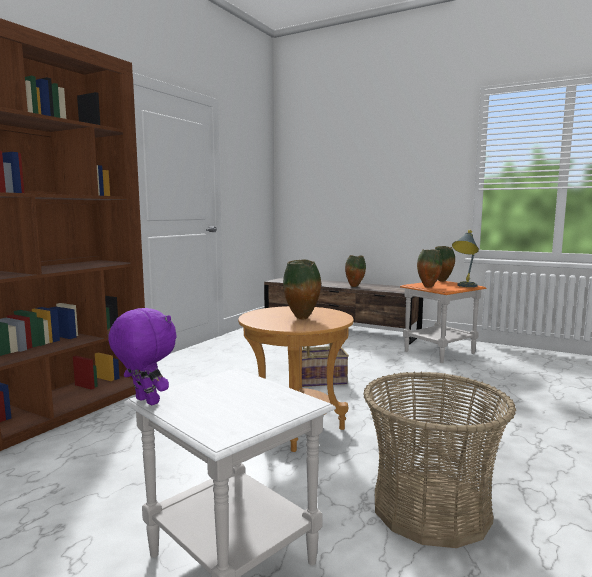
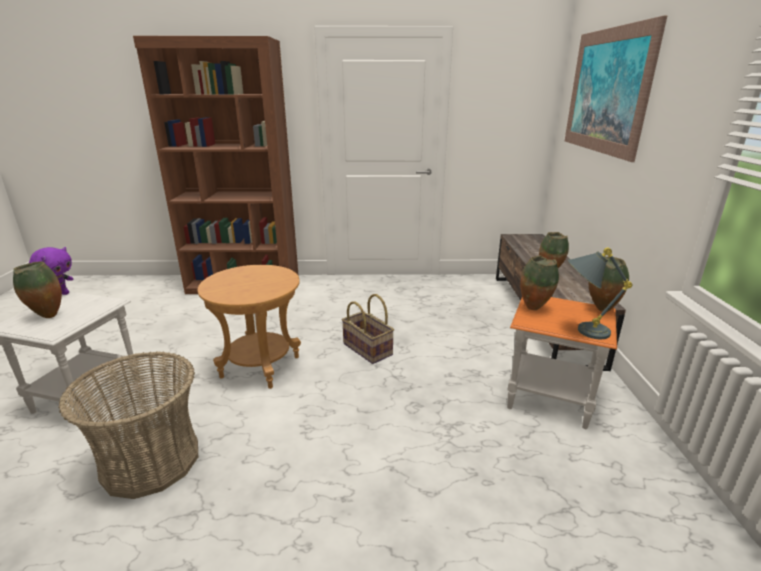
camera: 60 degrees right, 15 degrees up
(302, 319) = (242, 285): vase -> vase (47, 317)
(344, 158) = (606, 91): none -> picture

